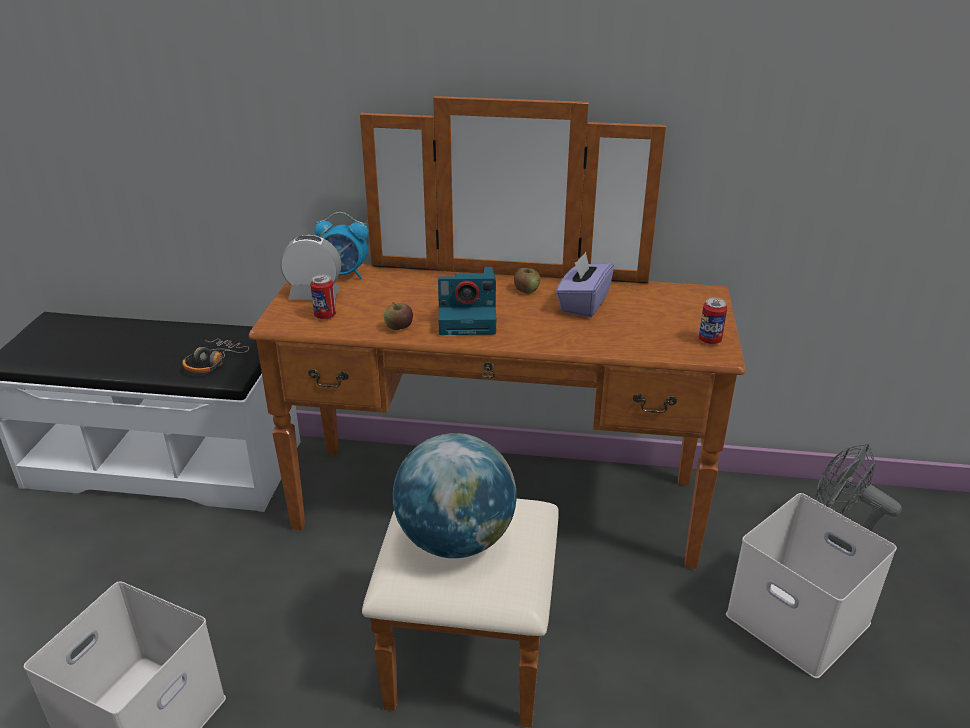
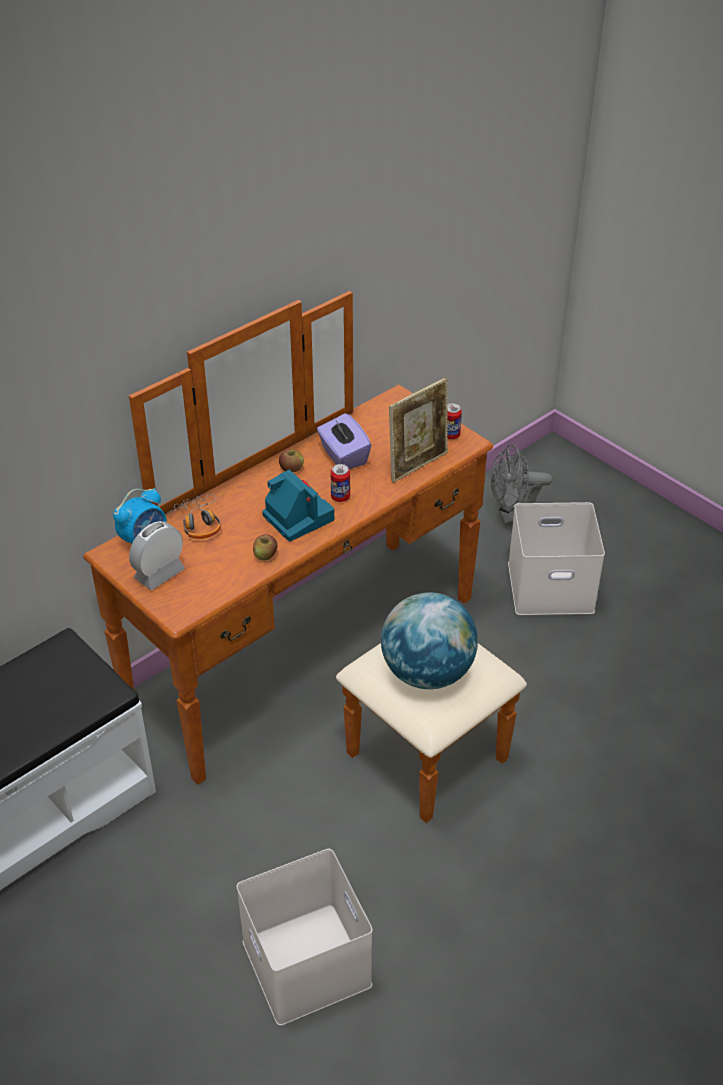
camera: 50 degrees left, 10 degrees up
(213, 362) = (74, 692): headphones -> headphones (198, 523)
(325, 315) = (200, 583): can -> can (340, 497)
(469, 319) = (297, 517): camera -> camera turned 75 degrees counterclockwise
(636, 343) = (418, 465): none -> picture frame

